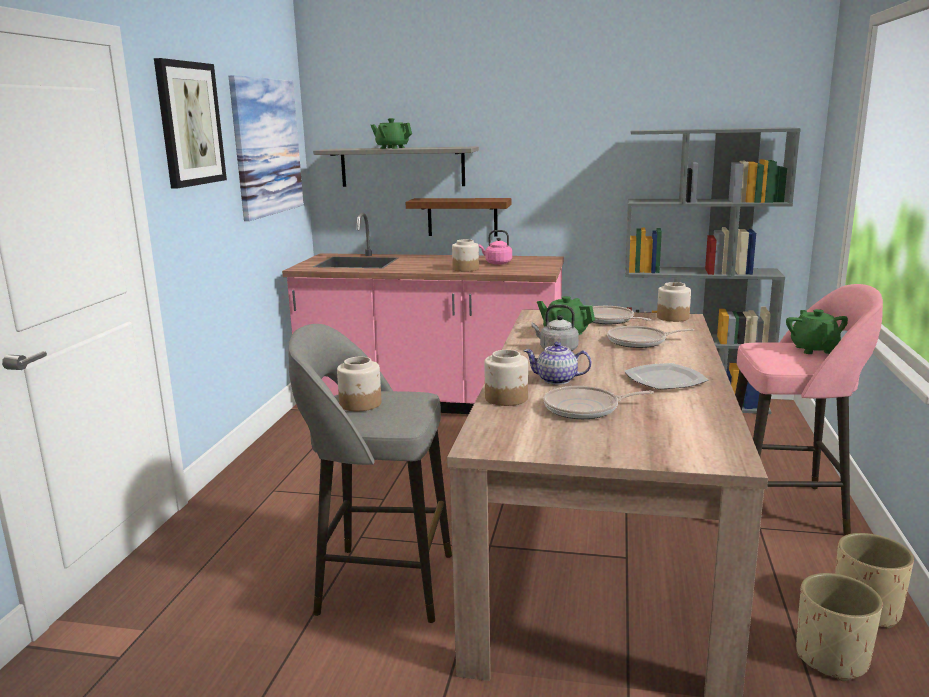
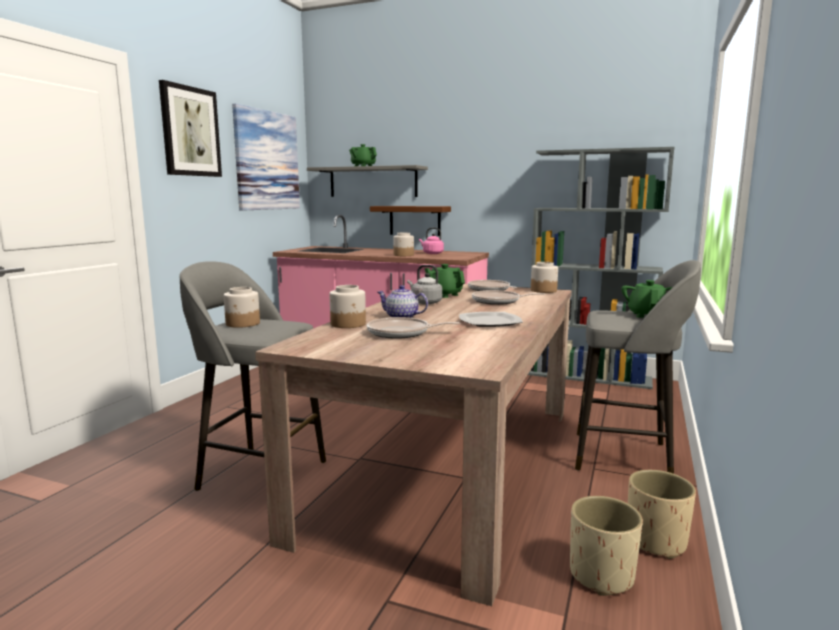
camera: 10 degrees right, 5 degrees down
(785, 509) = (625, 457): pink stool -> grey stool

